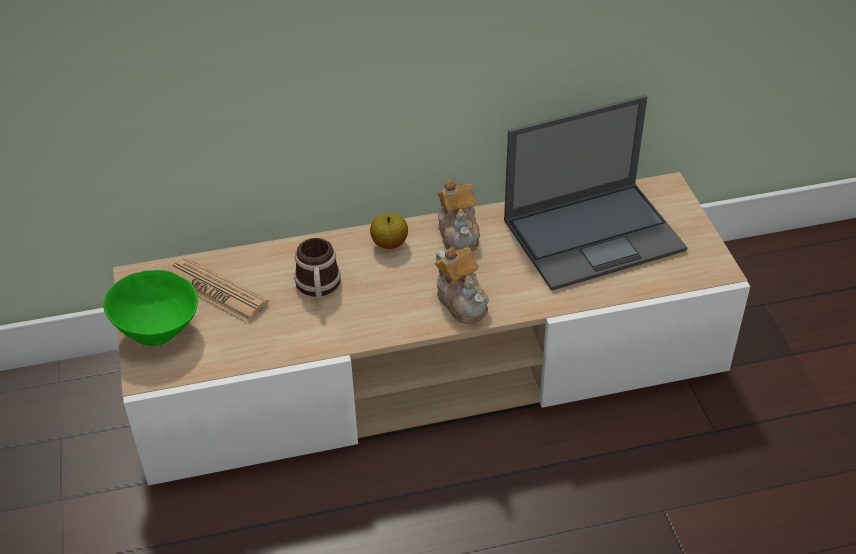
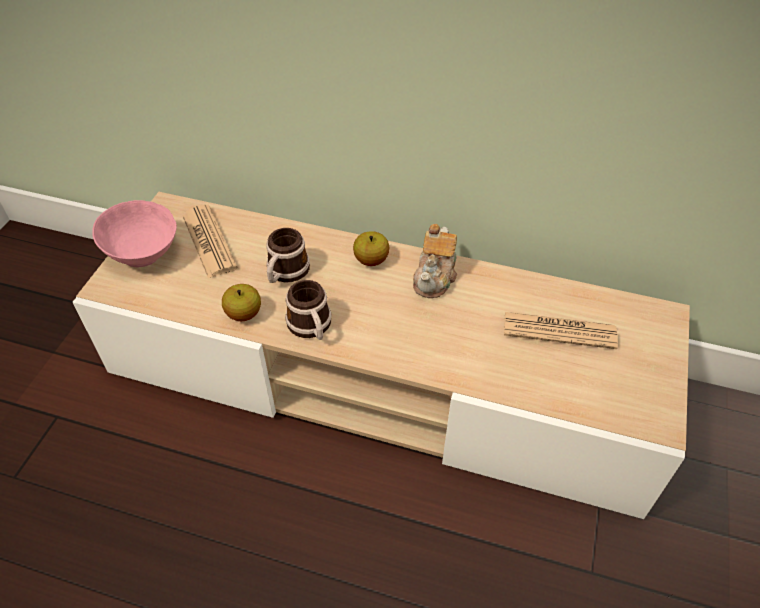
camera: 30 degrees right, 5 degrees up
(158, 331) = (143, 255): green bowl -> pink bowl
(310, 337) = (244, 314): none -> apple
(384, 321) = (311, 327): none -> mug
(462, 301) = (390, 339): teapot -> none
(595, 234) = (559, 331): laptop -> newspaper

